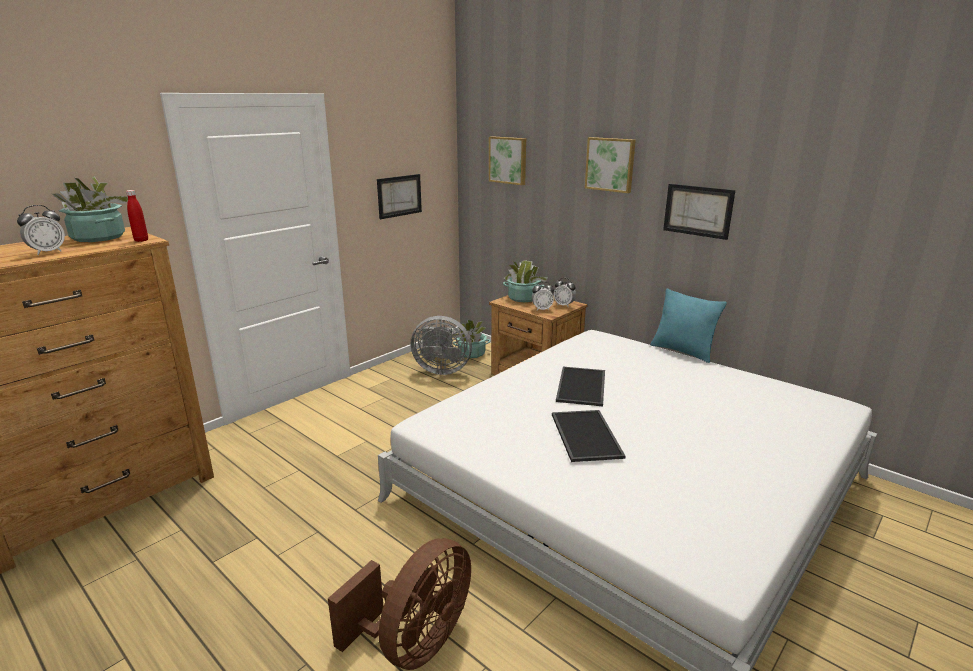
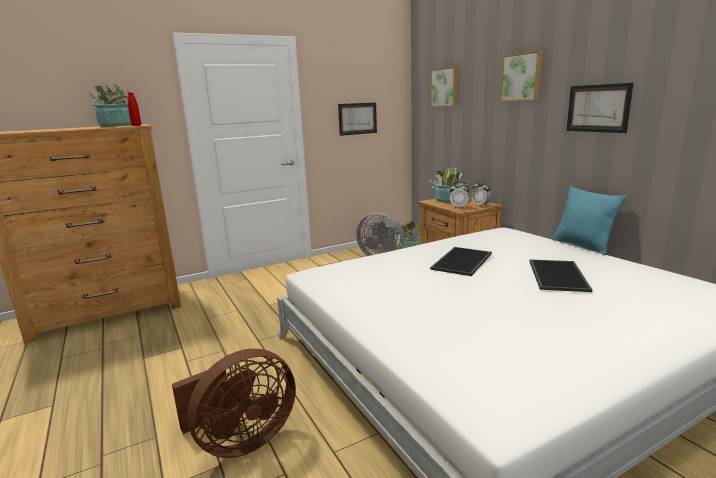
camera: 20 degrees right, 5 degrees down
(48, 252) = (75, 128): alarm clock -> none
(584, 435) = (438, 293): tray -> tray (556, 275)

